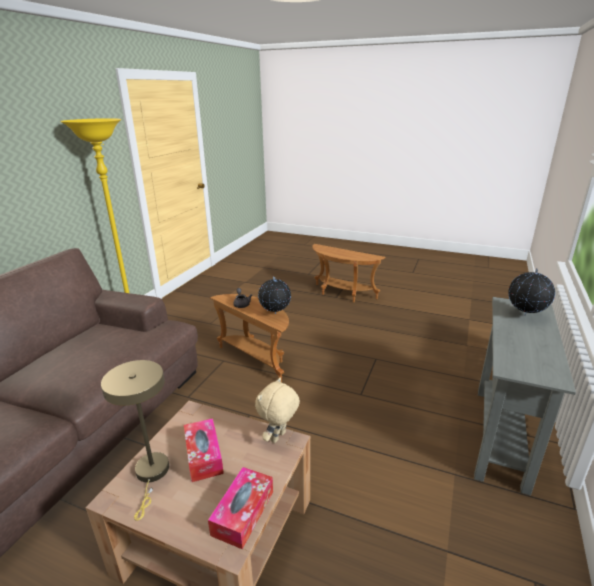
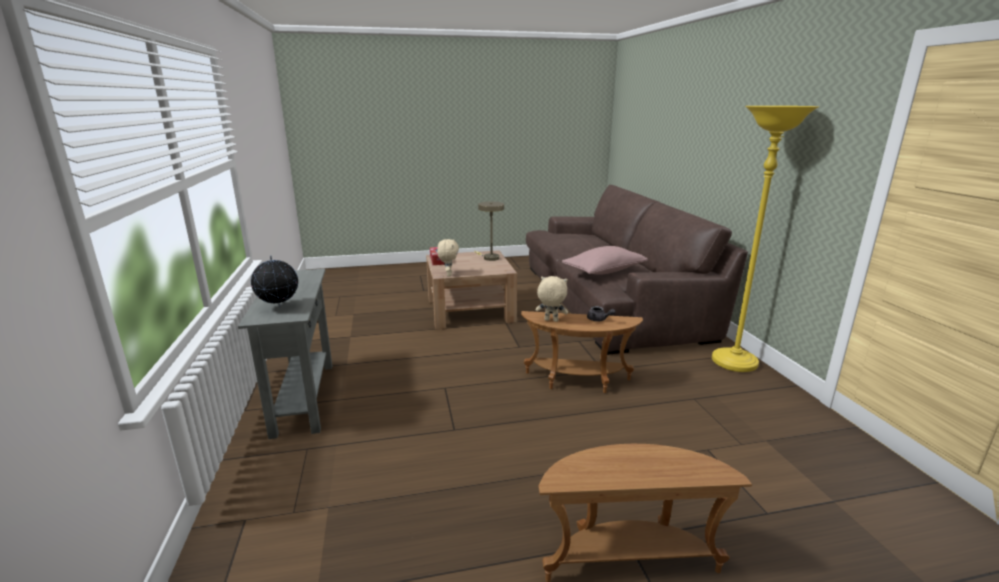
camera: 145 degrees right, 5 degrees down
(122, 346) = (604, 271): none -> pink pillow
(203, 455) = (476, 264): tissue box -> none
(275, 314) = (551, 321): globe -> beige plush toy

